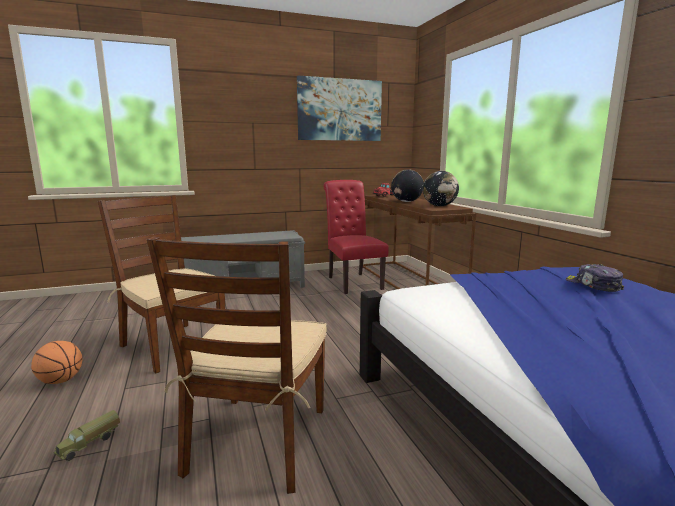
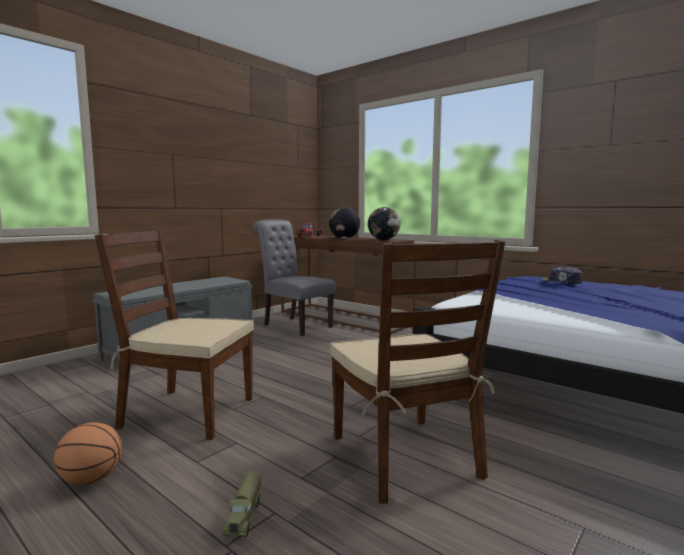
camera: 30 degrees left, 5 degrees down
(340, 110) = (257, 148): picture -> none
(352, 282) = (294, 325): red chair -> grey chair

